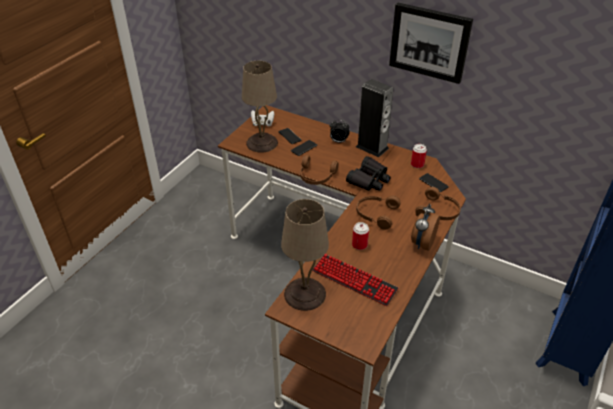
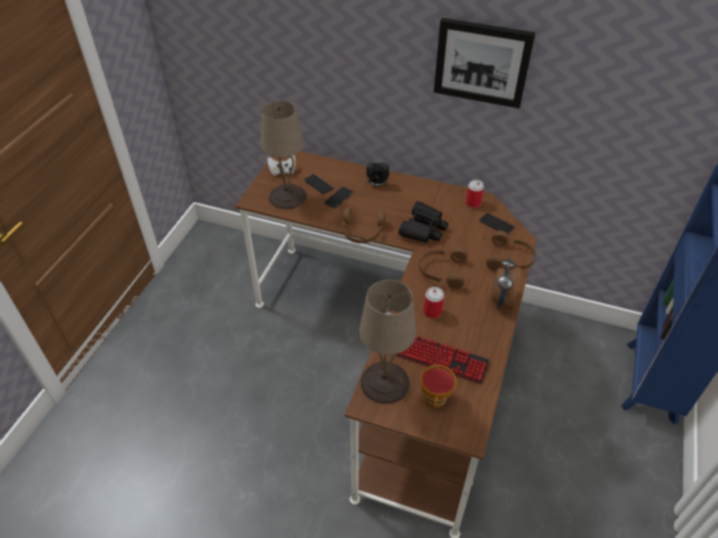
camera: 10 degrees left, 5 degrees up
(343, 314) = (435, 400): none -> cup
(372, 147) = (417, 188): speaker -> none

